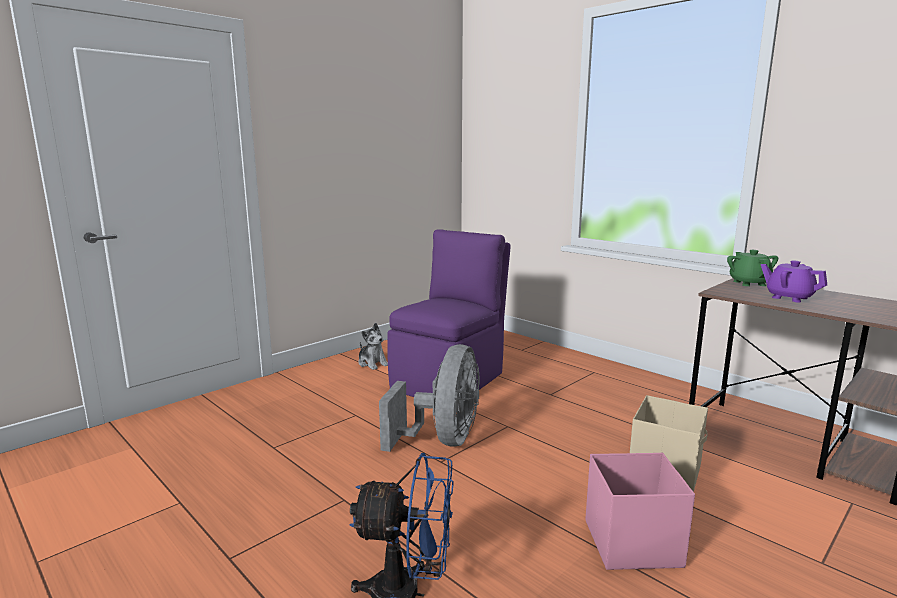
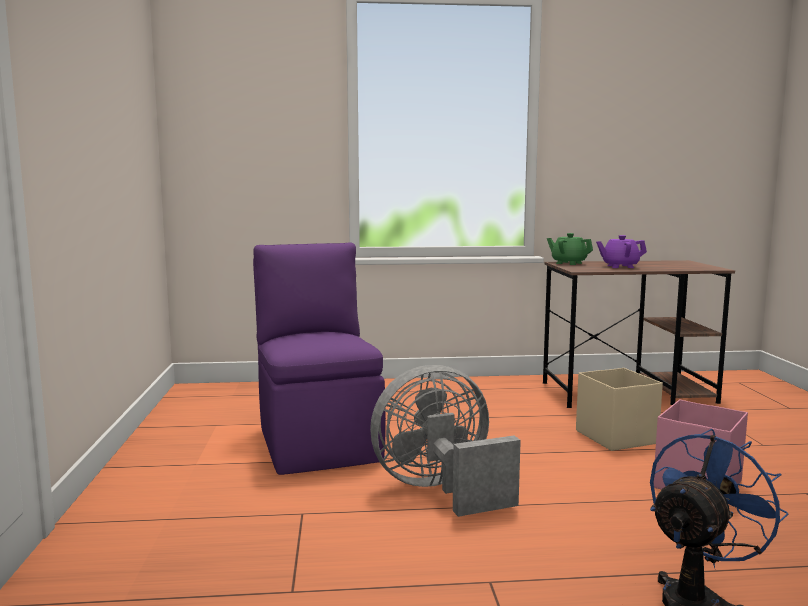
camera: 50 degrees left, 5 degrees down
(372, 363) = (183, 460): plush toy -> none
(443, 440) = (441, 490): grey fan -> grey fan turned 75 degrees counterclockwise

